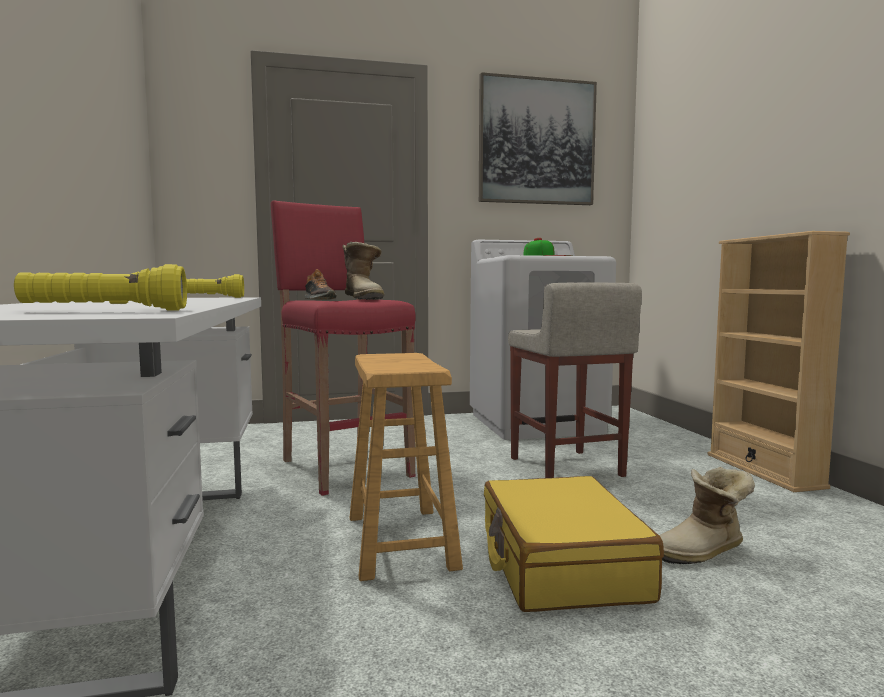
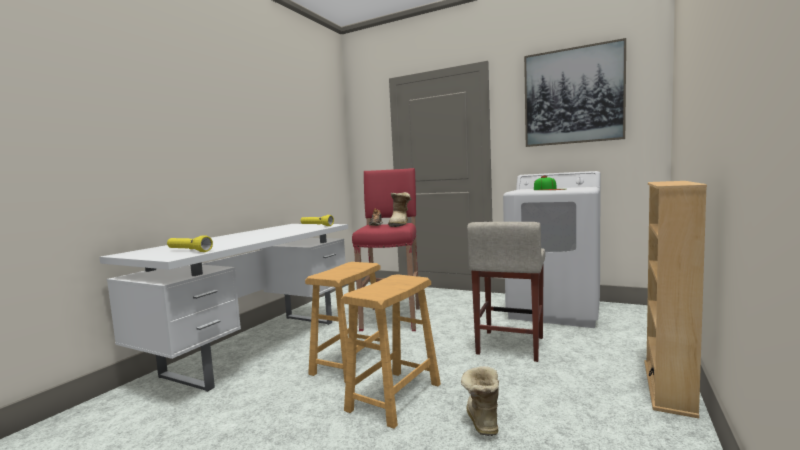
camera: 40 degrees right, 0 degrees up
(560, 564) = (395, 397): yellow suitcase -> brown stool
(703, 553) = (481, 420): boot -> boot turned 75 degrees clockwise

